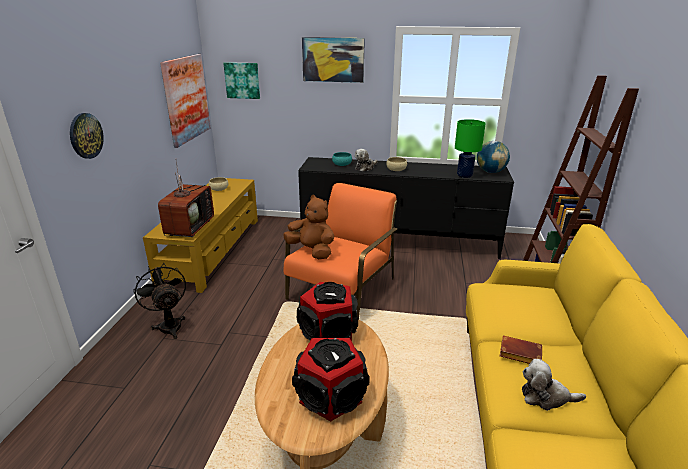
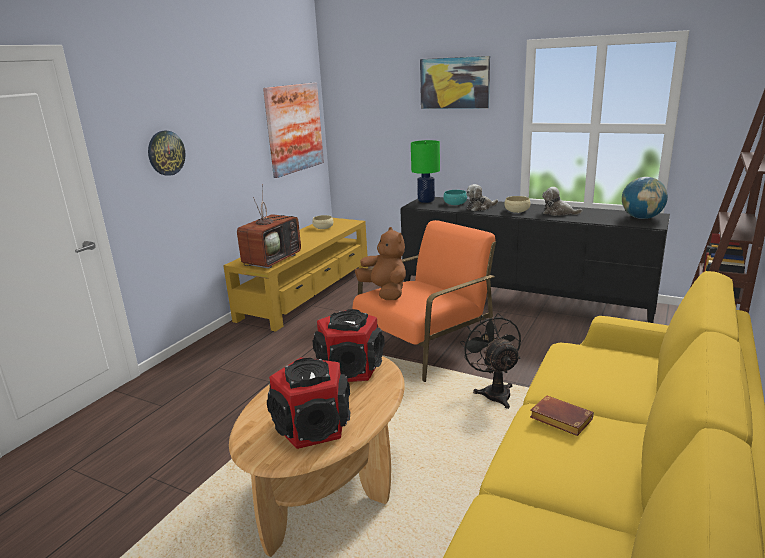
camera: 20 degrees right, 5 degrees down
(169, 325) = (229, 356): black fan -> black fan (494, 392)
(242, 80) = (359, 110): picture -> none
(464, 176) = (600, 221): green table lamp -> green table lamp (426, 201)
(546, 397) = (563, 469): plush toy -> plush toy (558, 213)

